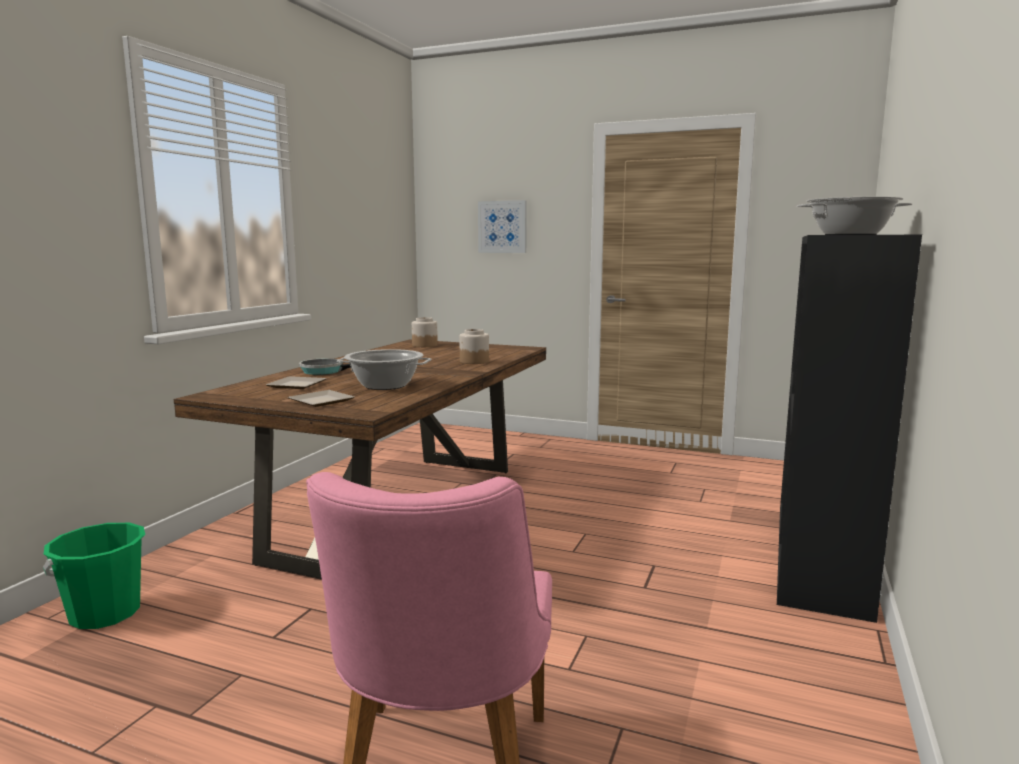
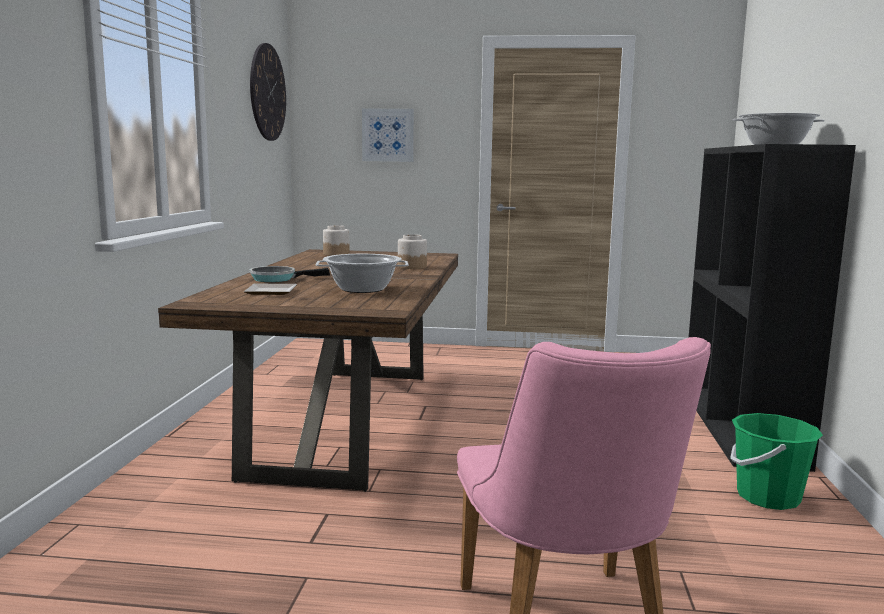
camera: 15 degrees left, 0 degrees up
(105, 613) = (105, 543): green bucket -> green bucket (768, 497)
(322, 401) = (323, 304): plate -> none
(381, 189) = (267, 92): none -> wall clock

